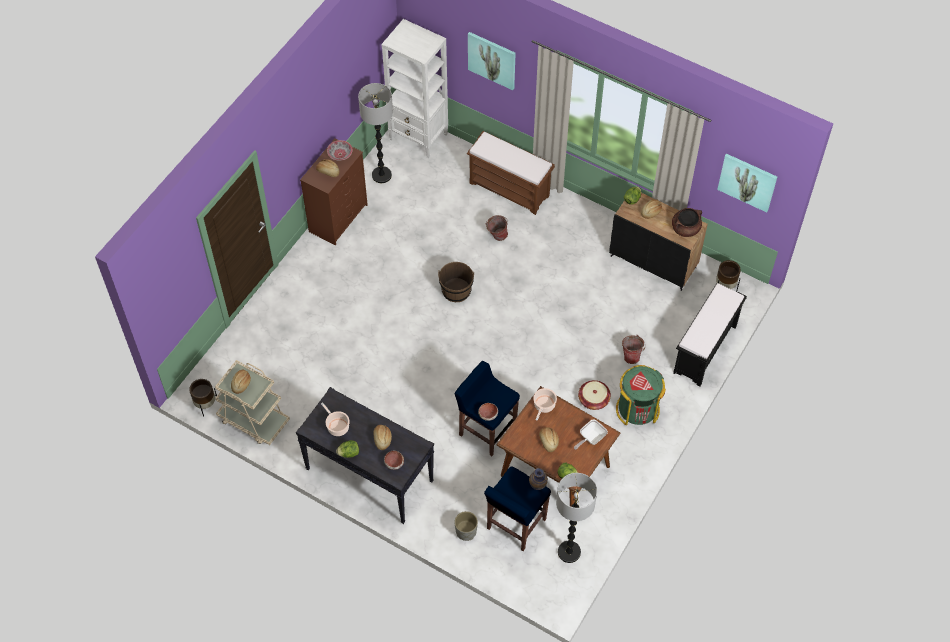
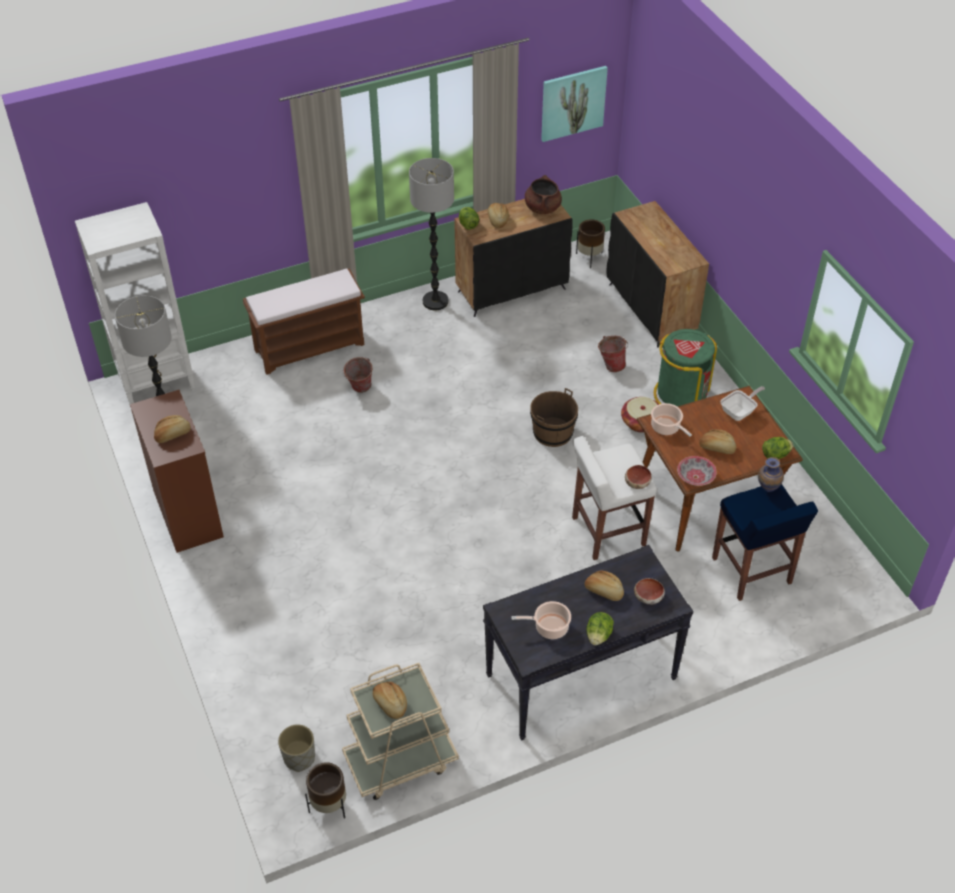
camera: 55 degrees left, 10 degrees down
(340, 154) = (159, 411): bowl -> bowl (695, 477)
(456, 290) = (397, 460): brown bucket -> brown bucket (553, 433)
(466, 531) = (729, 622): grey planter -> grey planter (299, 758)
(486, 430) = (607, 531): blue stool -> white stool
(492, 60) = (219, 186): picture -> none
(569, 552) = (819, 544): floor lamp -> floor lamp (435, 301)
(590, 438) = (739, 412): frying pan -> frying pan turned 120 degrees counterclockwise
(705, 350) = (651, 310): black bench -> black cabinet

